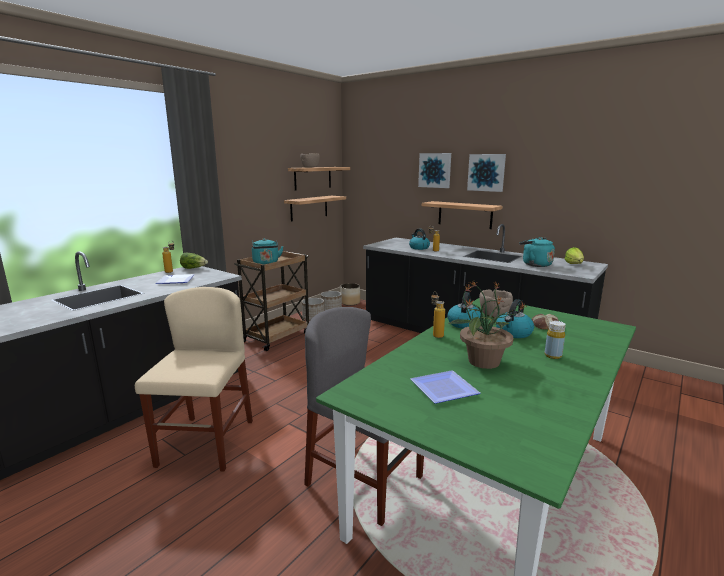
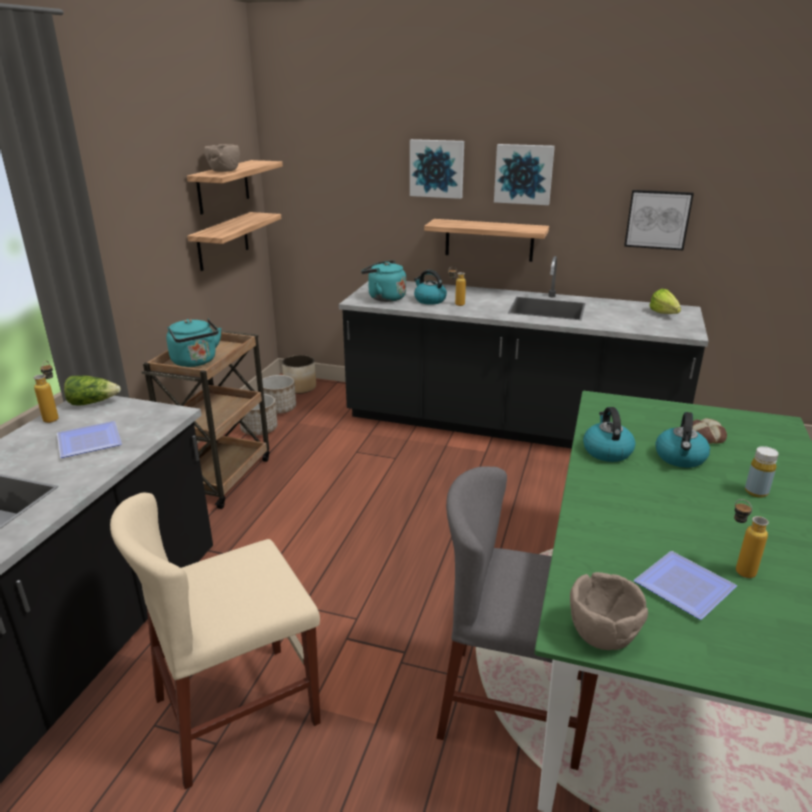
camera: 20 degrees left, 10 degrees up
(206, 442) = (237, 710): beige chair -> beige chair turned 105 degrees counterclockwise
(436, 334) = (588, 481): bottle -> bottle (737, 568)
(482, 361) = (687, 522): potted plant -> none
(493, 314) = (628, 425): brown bowl -> brown bowl (601, 633)
(534, 264) = (616, 320): turquoise kettle -> turquoise kettle (384, 298)
(575, 201) = (657, 219): none -> picture

